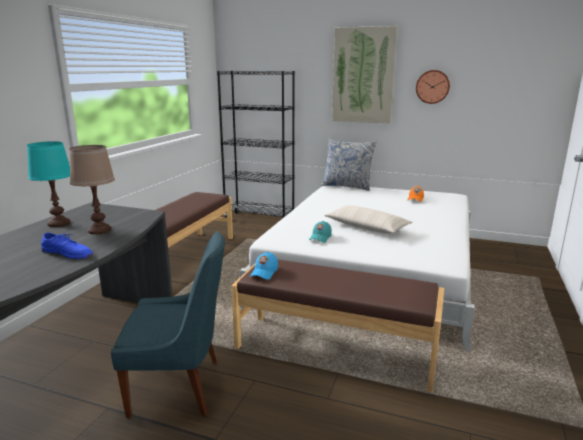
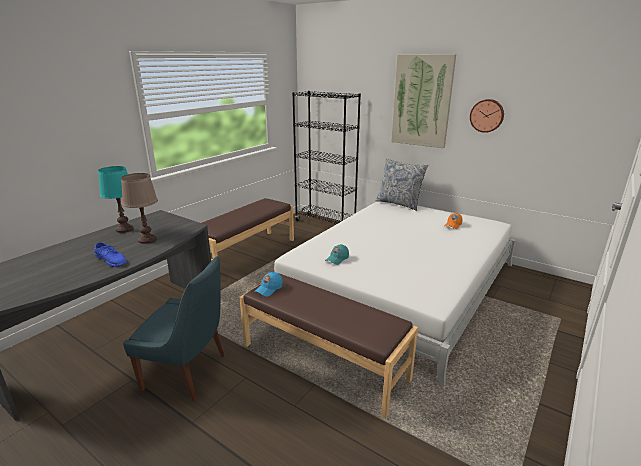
camera: 15 degrees right, 5 degrees up
(366, 227) = (385, 252): beige pillow -> none

